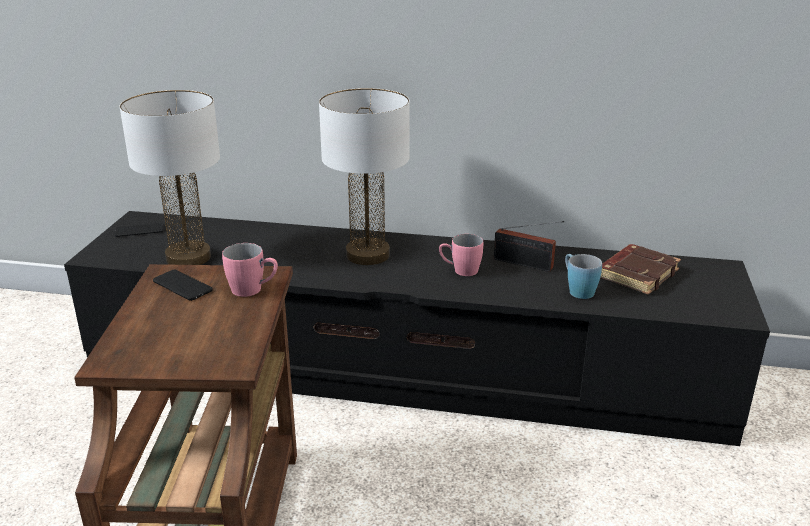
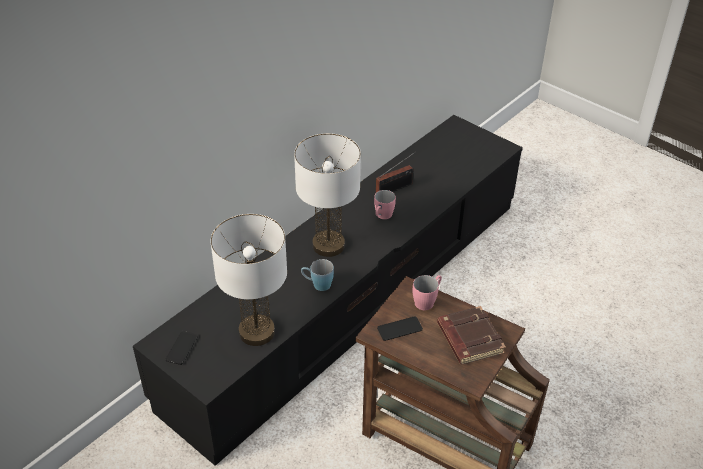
camera: 60 degrees left, 15 degrees up
(577, 290) = (439, 184): blue mug -> blue mug (317, 284)
(636, 273) = (439, 155): brown book -> brown book (468, 339)

